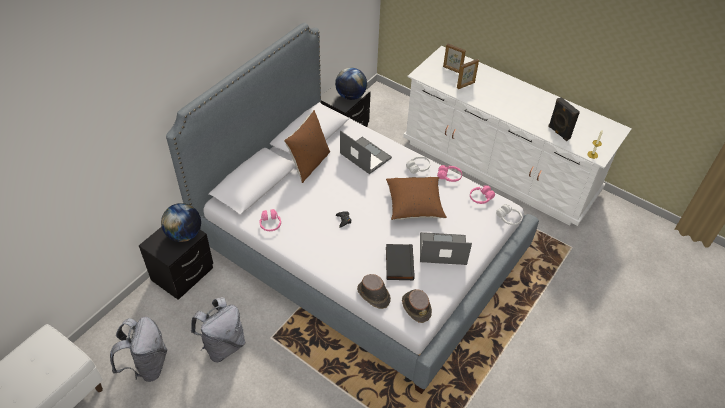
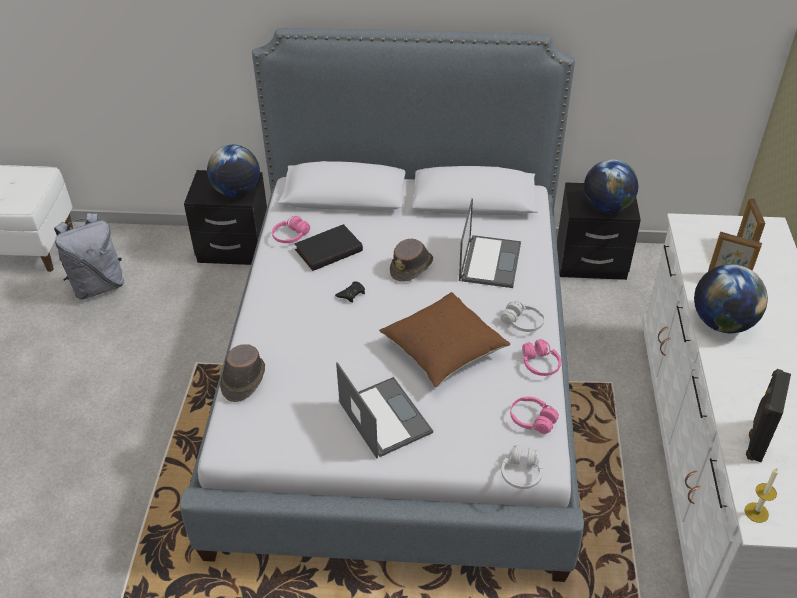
camera: 60 degrees right, 5 degrees down
(223, 345) = (160, 329): grey backpack -> none
(309, 164) = (421, 220): brown pillow -> none
(398, 263) = (317, 379): black book -> black book (328, 249)
(416, 307) = (252, 432): brown hat -> brown hat (412, 267)
(490, 102) = (722, 323): none -> globe

